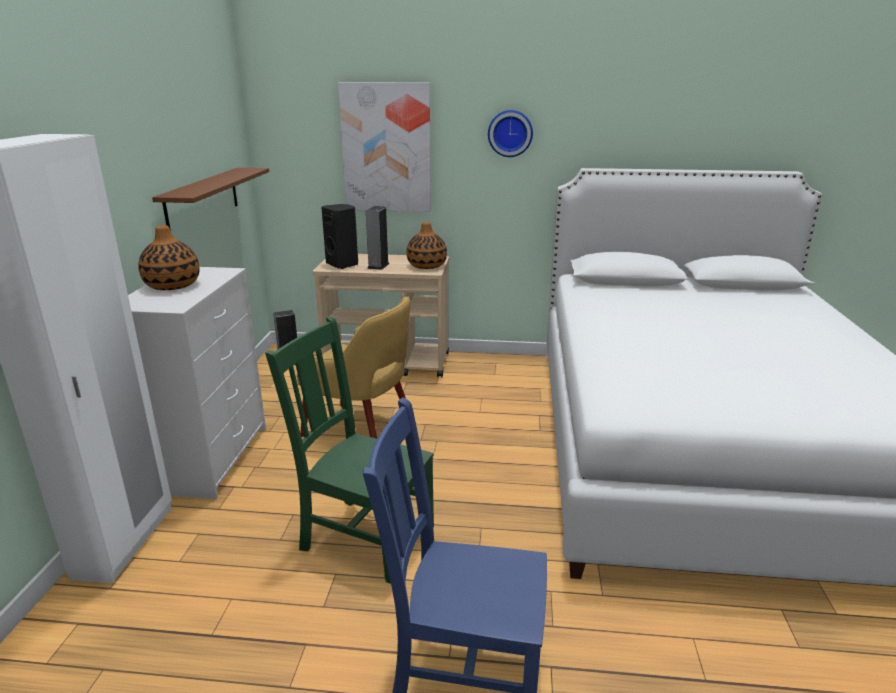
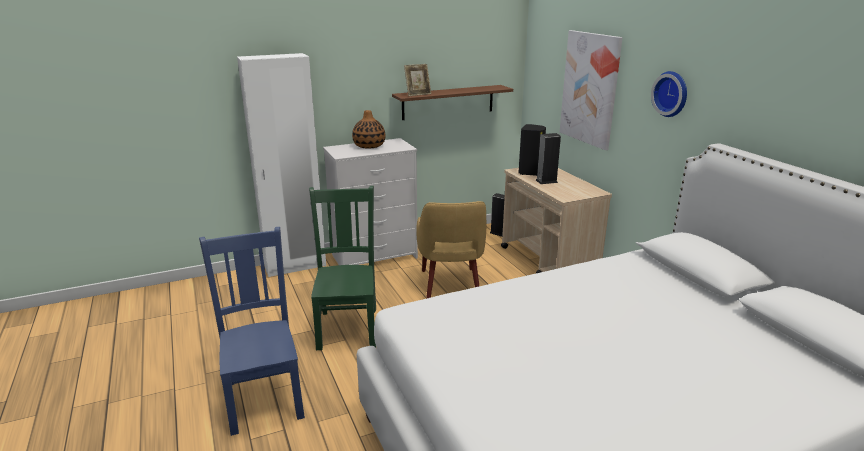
camera: 60 degrees right, 0 degrees up
(193, 190) = (418, 94): none -> picture frame
(426, 265) = (574, 193): vase -> none

